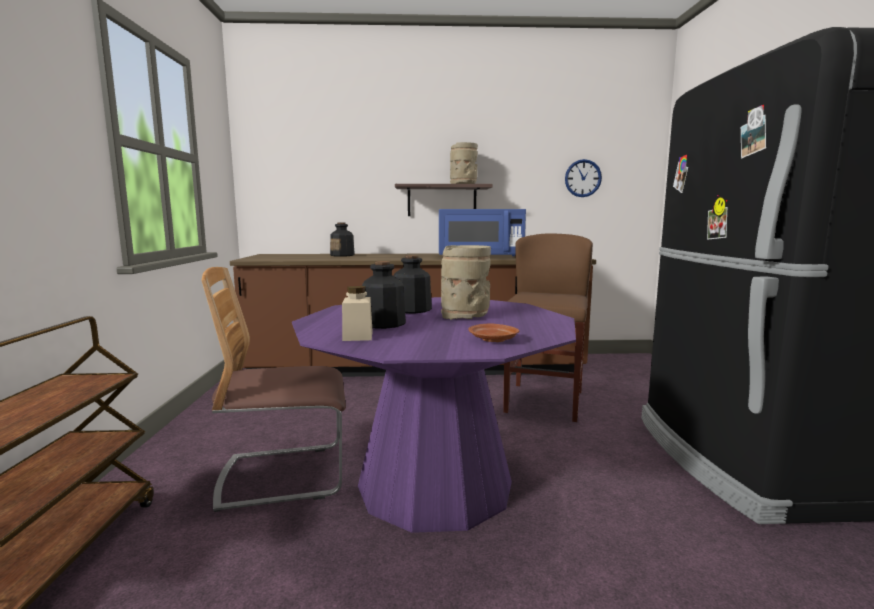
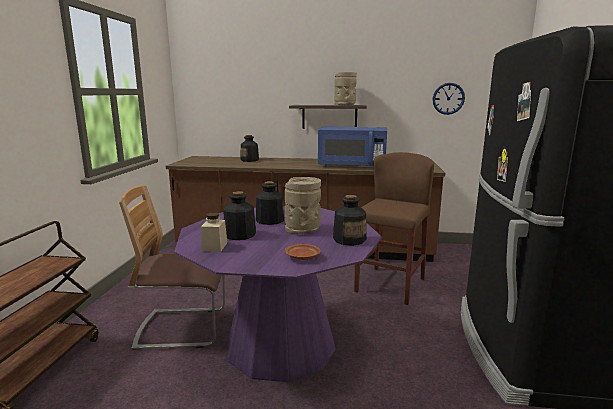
camera: 10 degrees right, 5 degrees up
(536, 322) = (349, 239): none -> bottle

